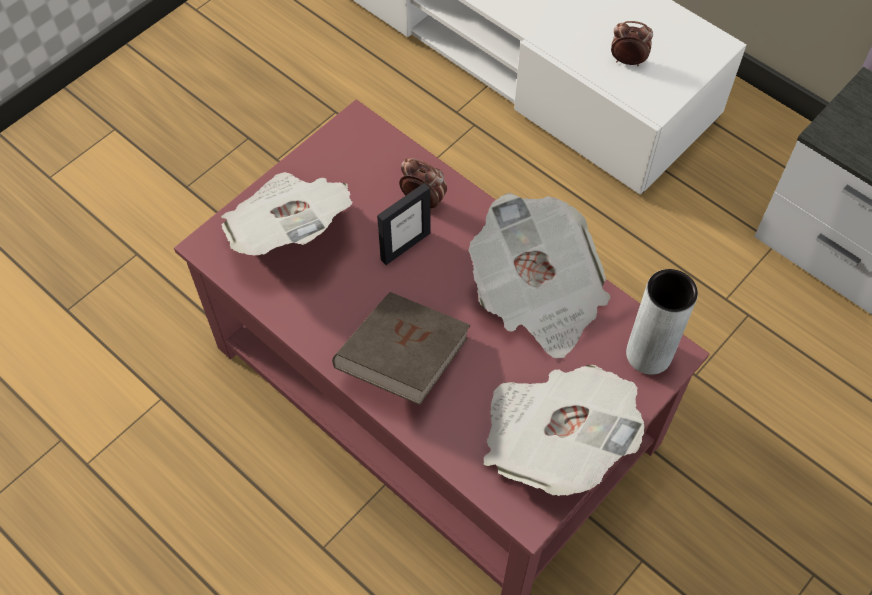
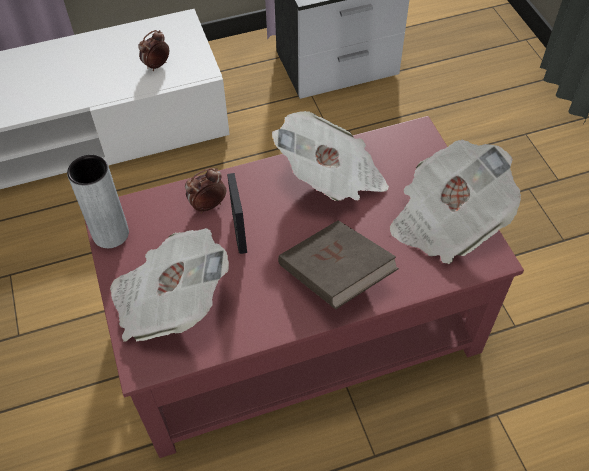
camera: 60 degrees left, 5 degrees down
(648, 354) = (412, 143): grey vase -> grey vase (110, 234)

